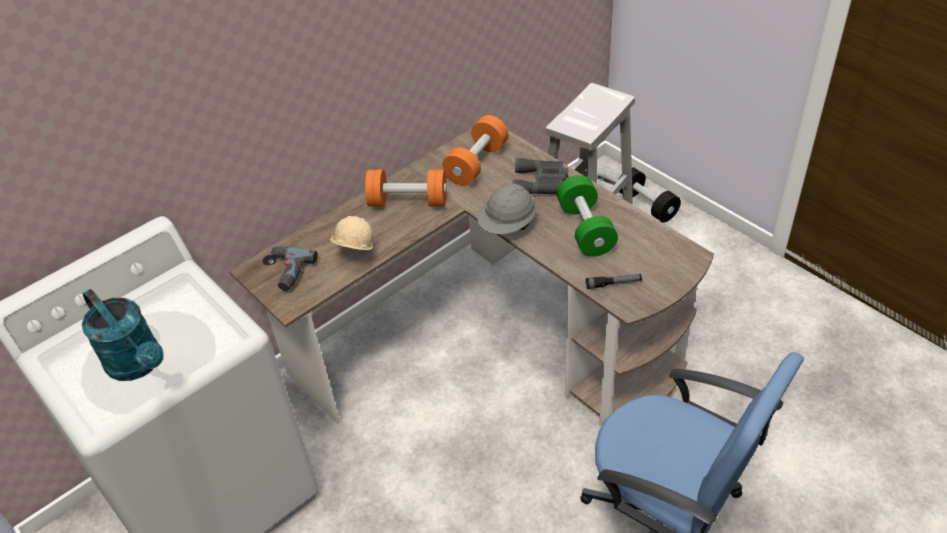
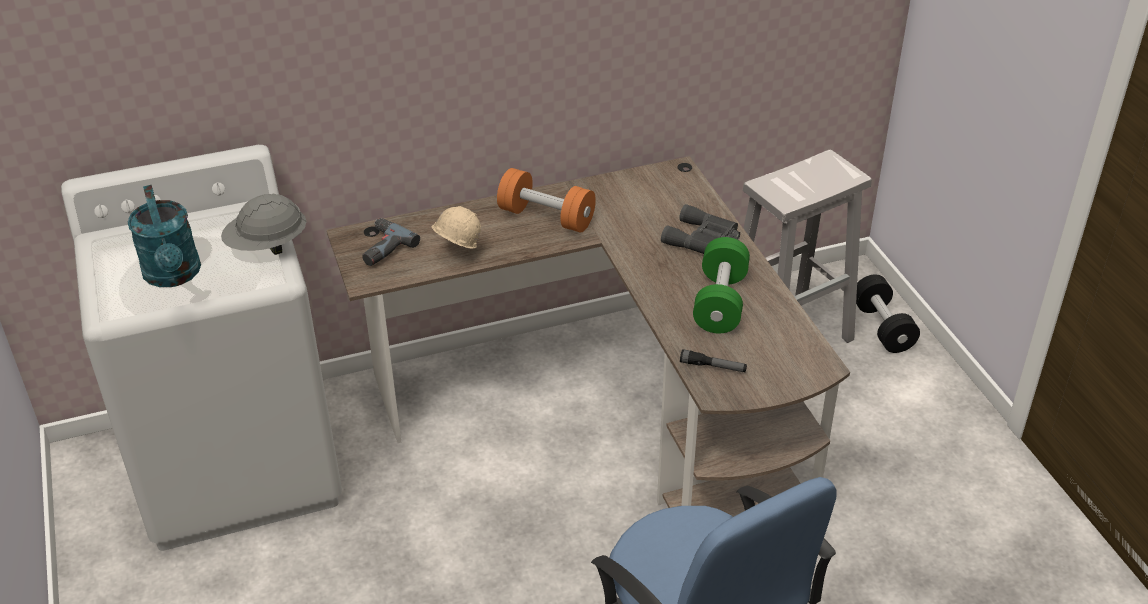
camera: 20 degrees right, 5 degrees down
(476, 164) = (645, 200): orange dumbbell -> none
(507, 225) = (636, 272): grey hard hat -> grey hard hat (267, 246)

